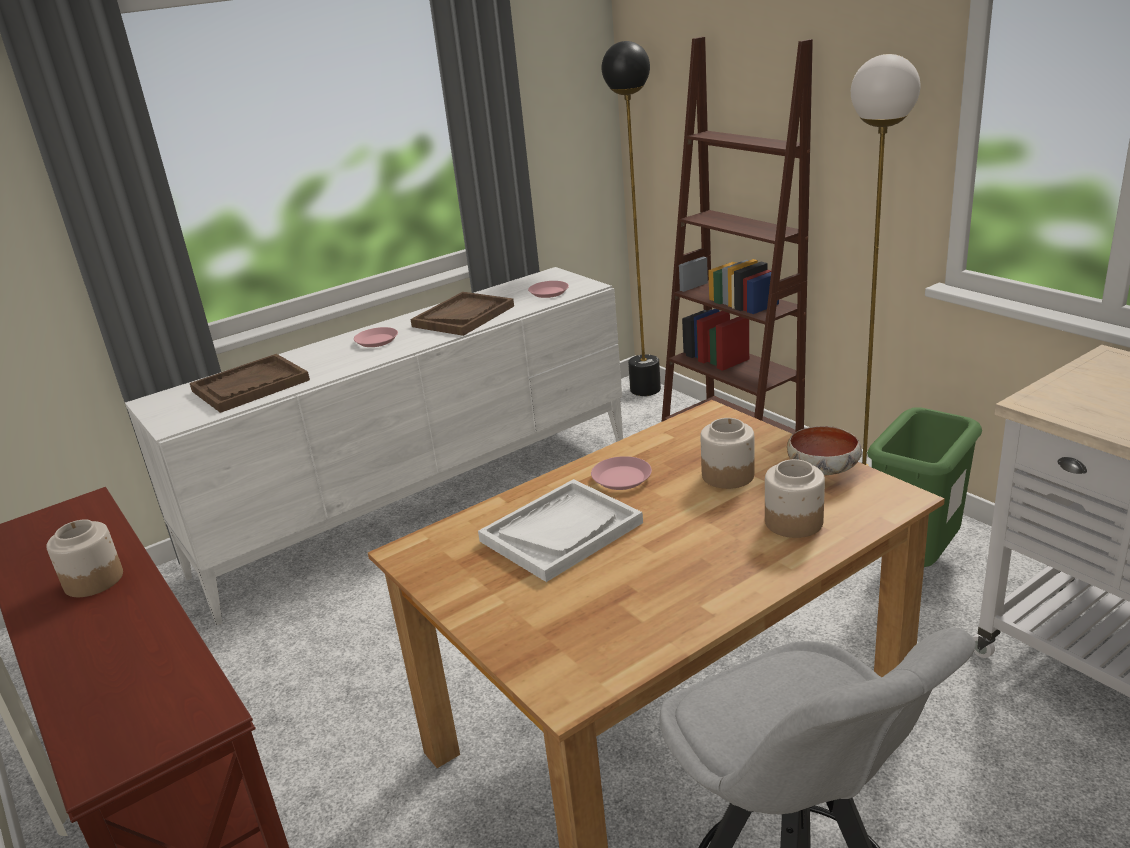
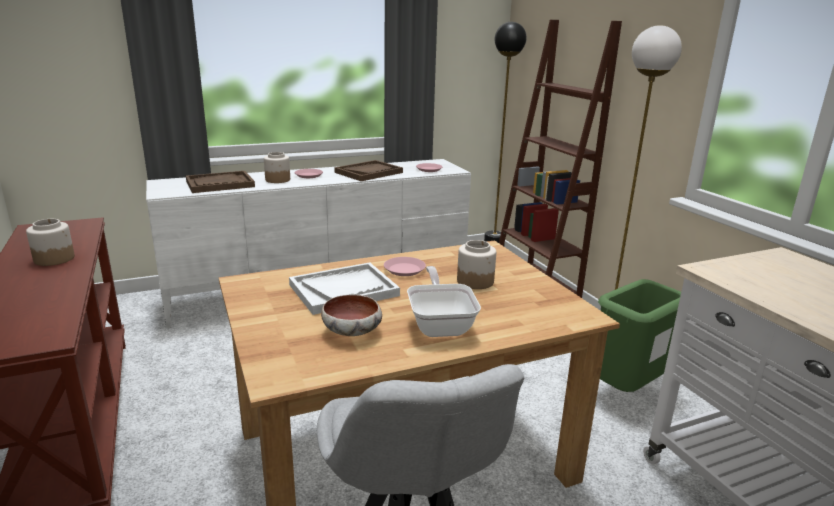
camera: 10 degrees right, 5 degrees down
(725, 555) = (440, 324): none -> frying pan
(793, 522) = (501, 315): jar -> jar (277, 180)
(824, 470) = (543, 291): bowl -> bowl (353, 332)

